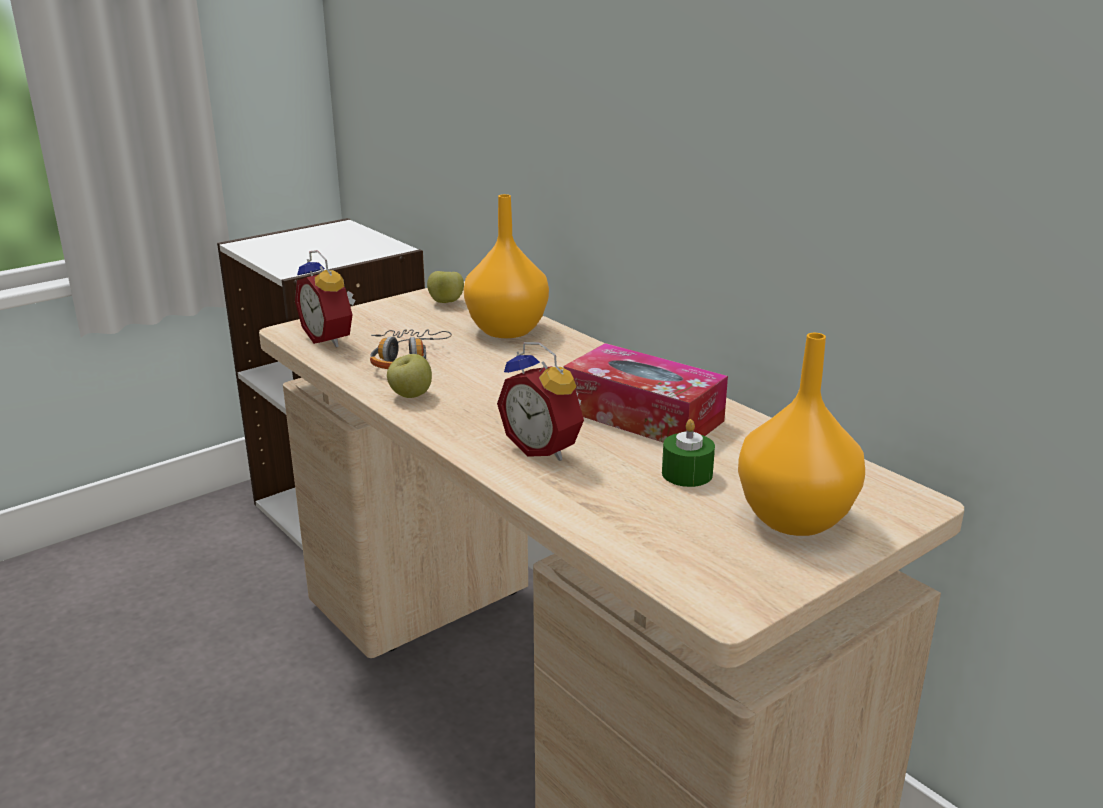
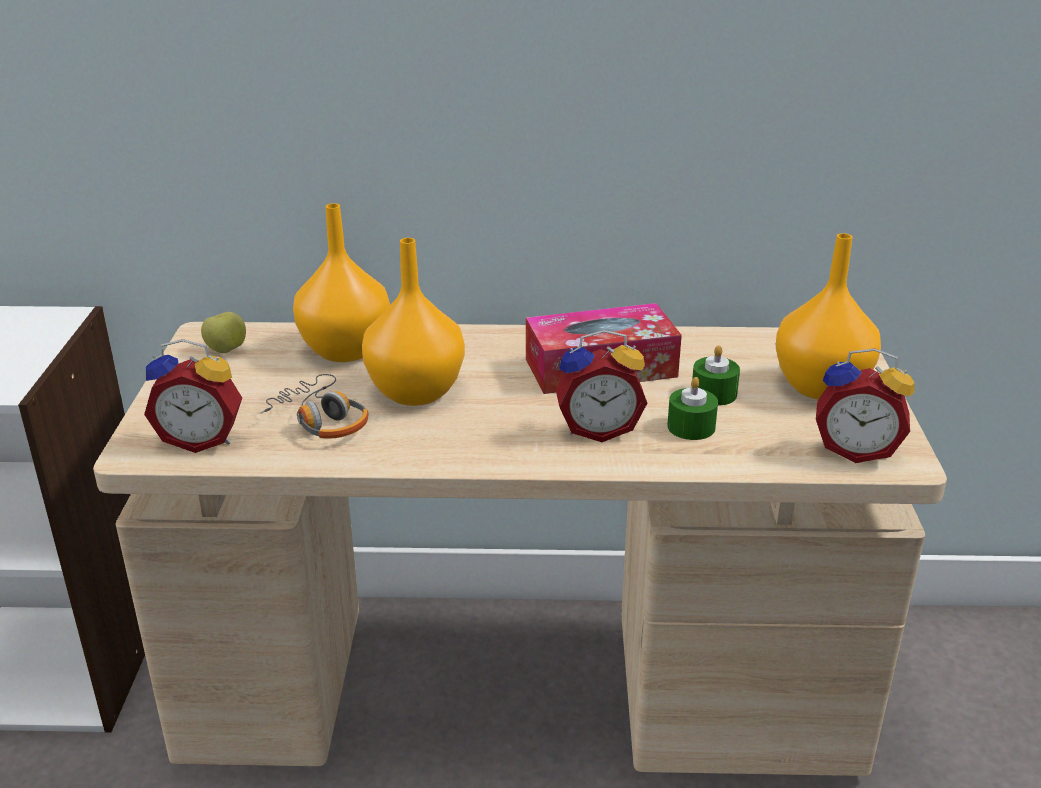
camera: 50 degrees left, 5 degrees up
(410, 396) = (406, 448): apple -> none
(489, 371) = (417, 393): none -> orange vase
(612, 483) = (691, 427): none -> green candle
(706, 573) = (856, 450): none -> alarm clock

